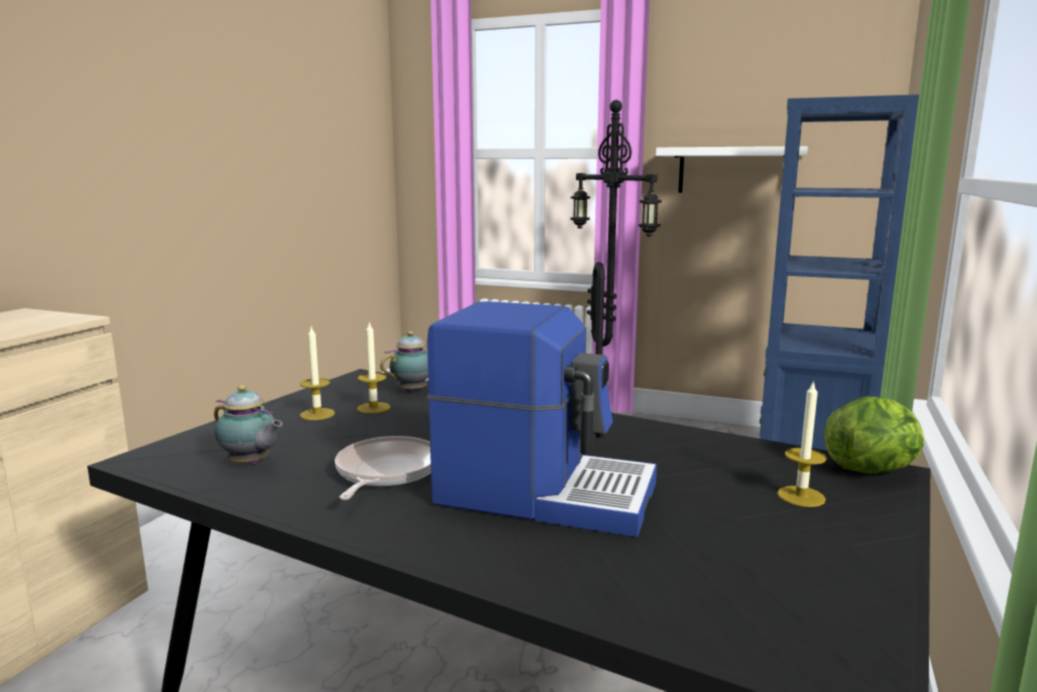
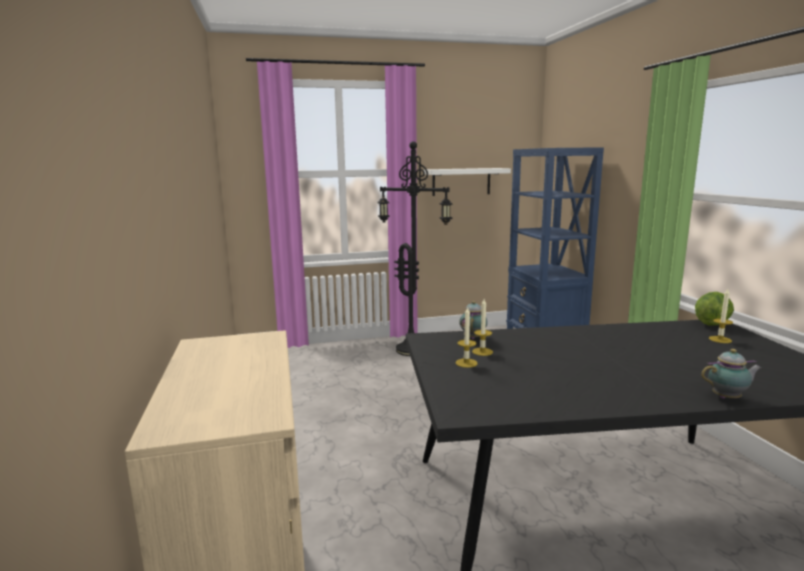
camera: 35 degrees left, 0 degrees up
(251, 464) = (516, 396): teapot -> teapot (728, 398)
(385, 473) = (582, 378): frying pan -> none
(545, 492) = (655, 365): coffee machine -> none

